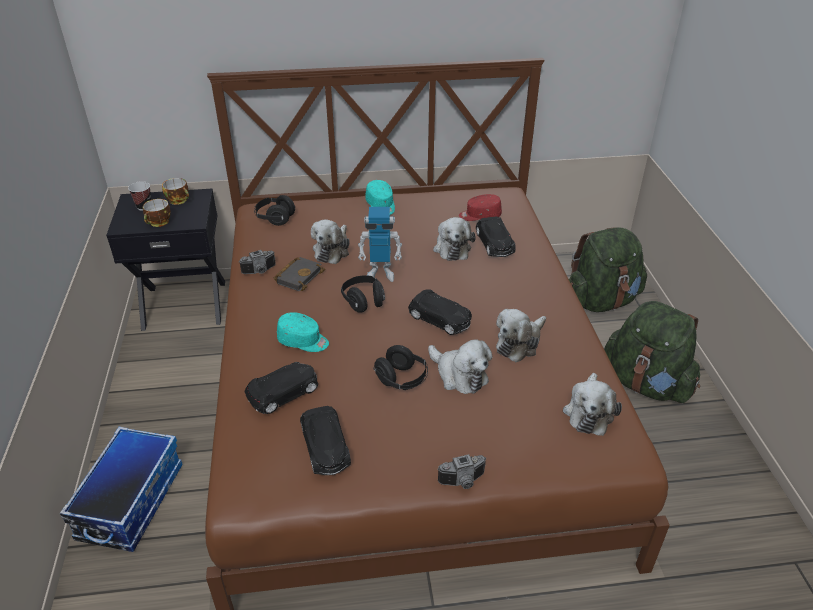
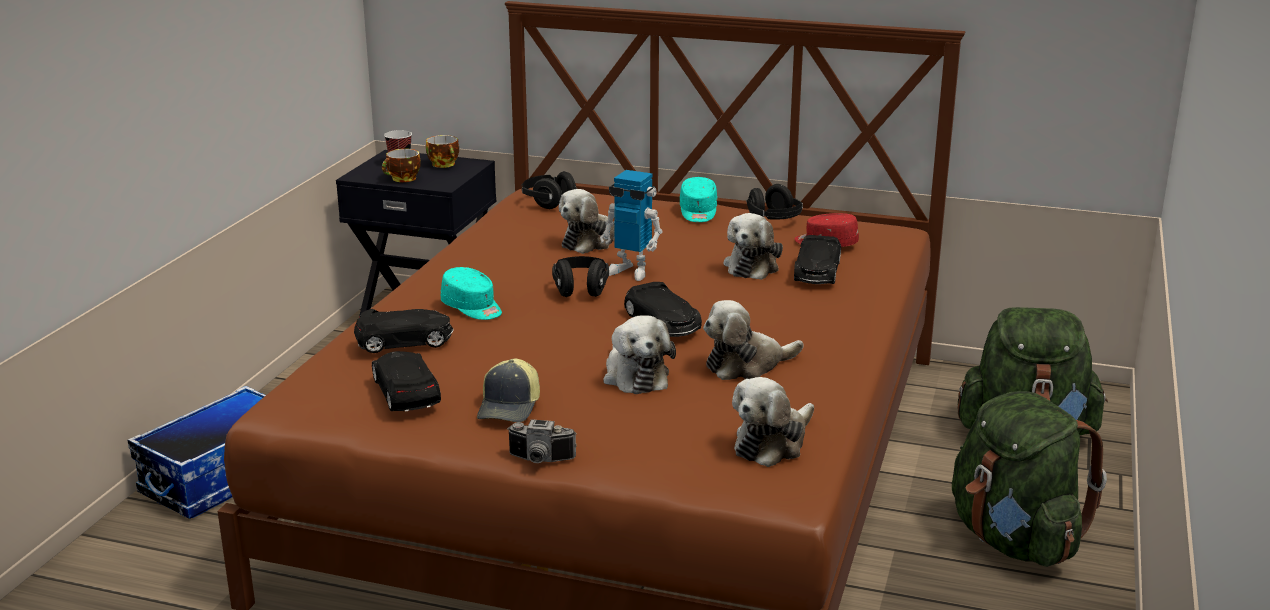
camera: 25 degrees right, 15 degrees down
(260, 271) = (483, 243): camera -> none
(299, 276) = (525, 255): black book -> none
(325, 447) = (406, 391): black toy car -> black toy car turned 150 degrees clockwise
(402, 380) = (555, 361): black headphones -> black headphones (774, 220)
(405, 435) = (510, 407): none -> cap

